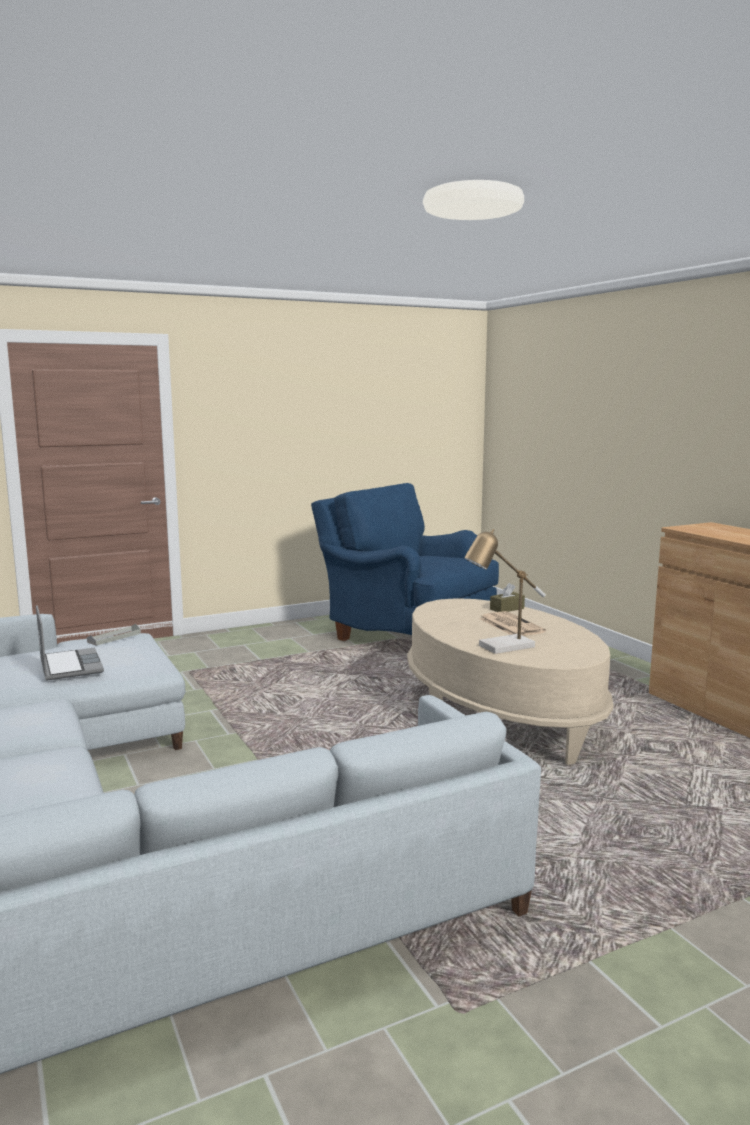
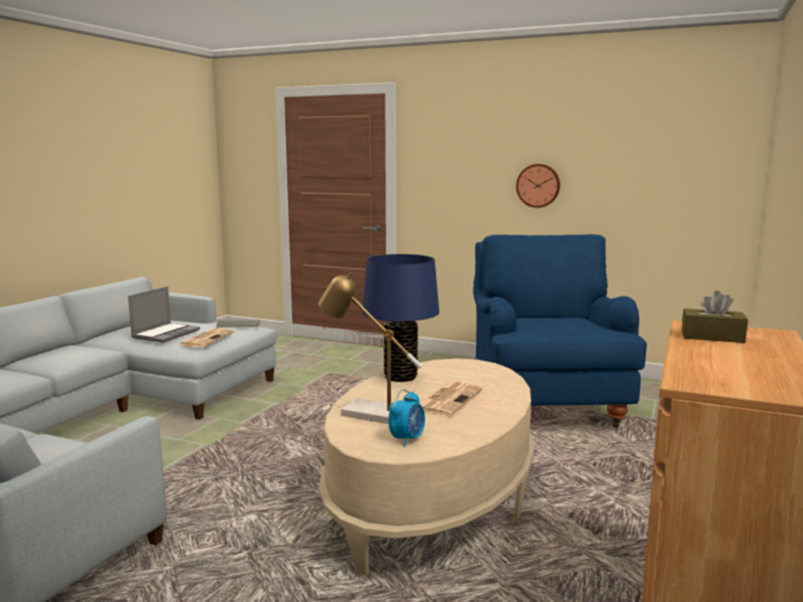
camera: 50 degrees right, 0 degrees up
(131, 656) = (206, 339): none -> newspaper
(325, 442) = (538, 185): none -> wall clock
(440, 623) = (400, 377): none -> blue table lamp
(507, 609) = (503, 386): brown tissue box -> brown tissue box (712, 337)
(567, 650) = (407, 439): none -> alarm clock

